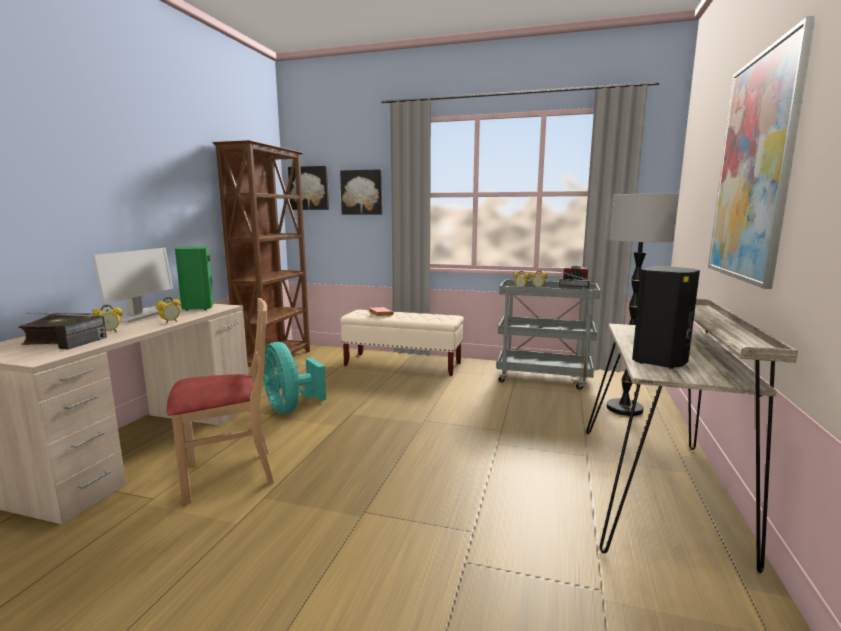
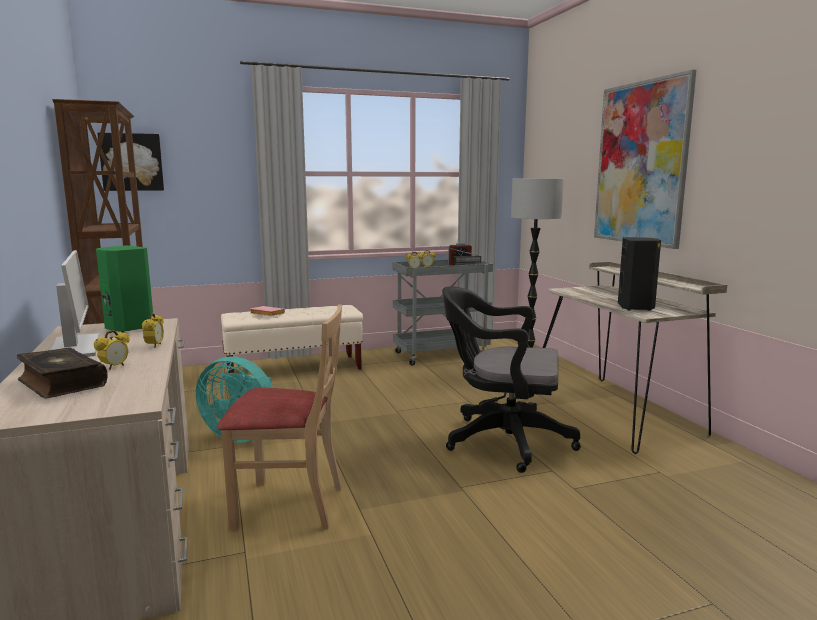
camera: 35 degrees left, 0 degrees up
(74, 346) = (127, 386): radio -> none
(229, 474) = (289, 506): beige chair -> beige chair turned 60 degrees clockwise
(362, 192) = (211, 169): picture -> none
(471, 480) = (501, 440): none -> black office chair

